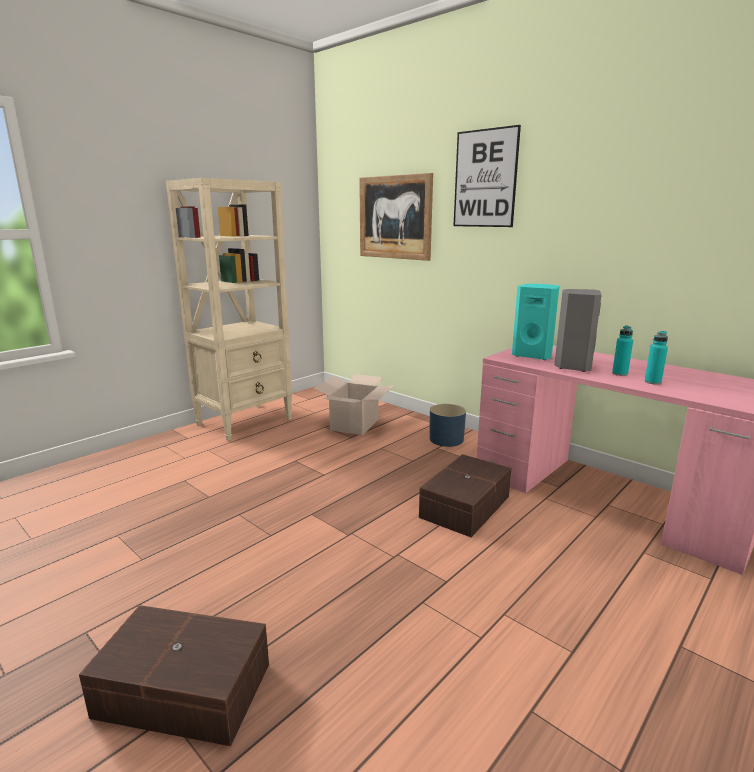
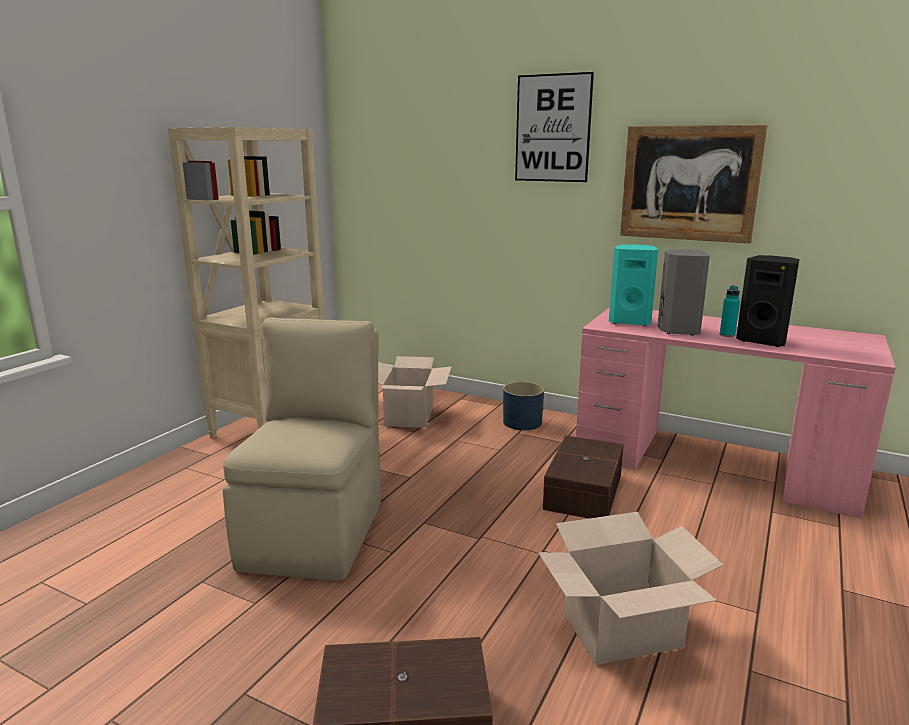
camera: 15 degrees left, 0 degrees up
(223, 509) = (315, 532): none -> beige chair
(394, 217) = (437, 169): picture -> picture (689, 183)
(426, 642) = (622, 629): none -> cardboard box
(652, 382) = (763, 341): turquoise bottle -> black speaker

